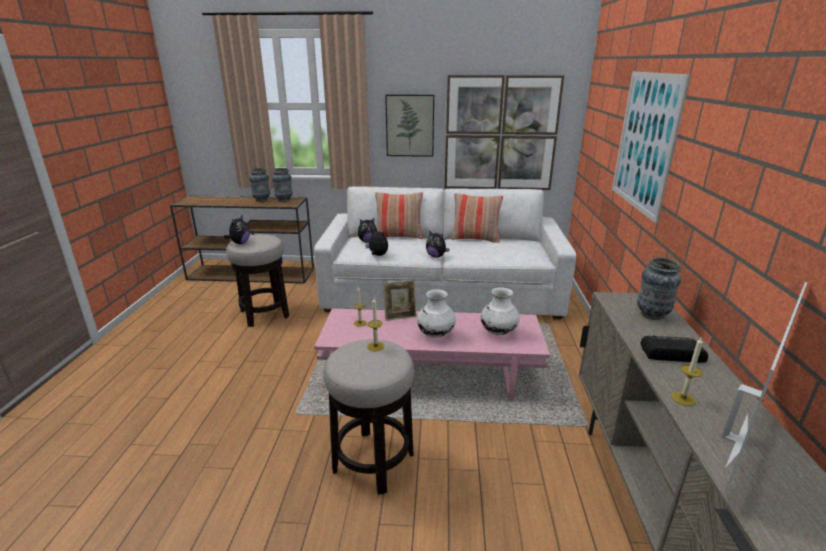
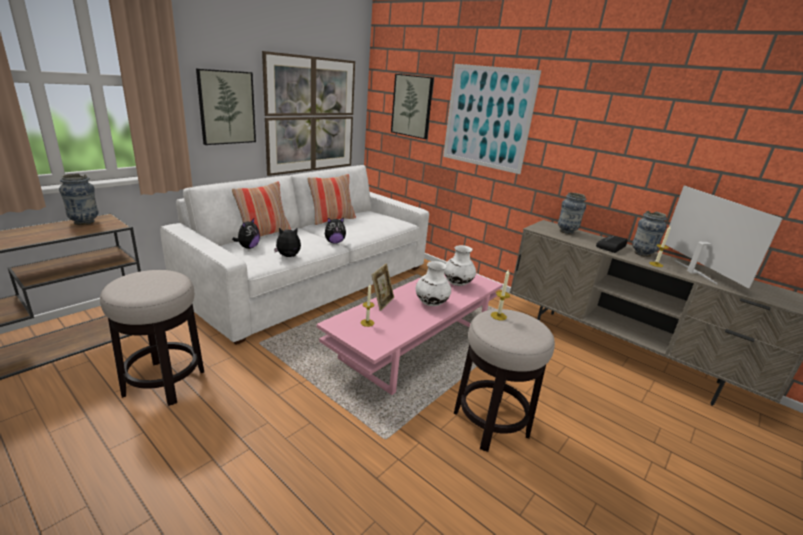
camera: 55 degrees left, 0 degrees up
(240, 243) = (132, 292): plush toy -> none
(262, 200) = (44, 229): vase -> vase (642, 253)
(604, 125) = (412, 106): none -> picture

